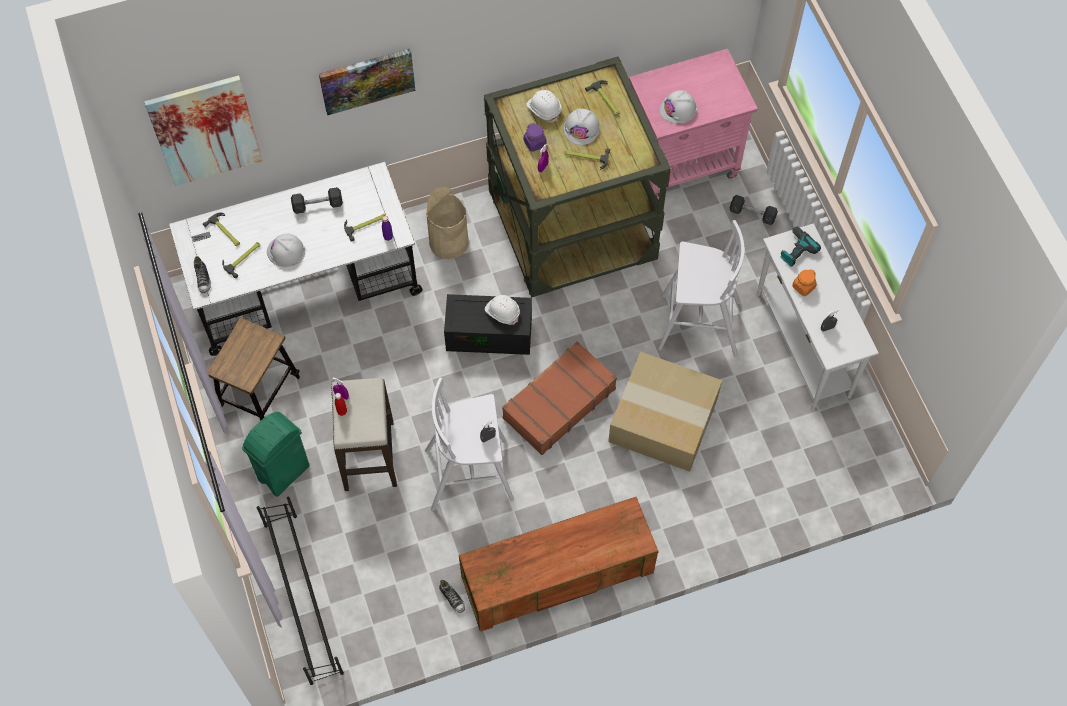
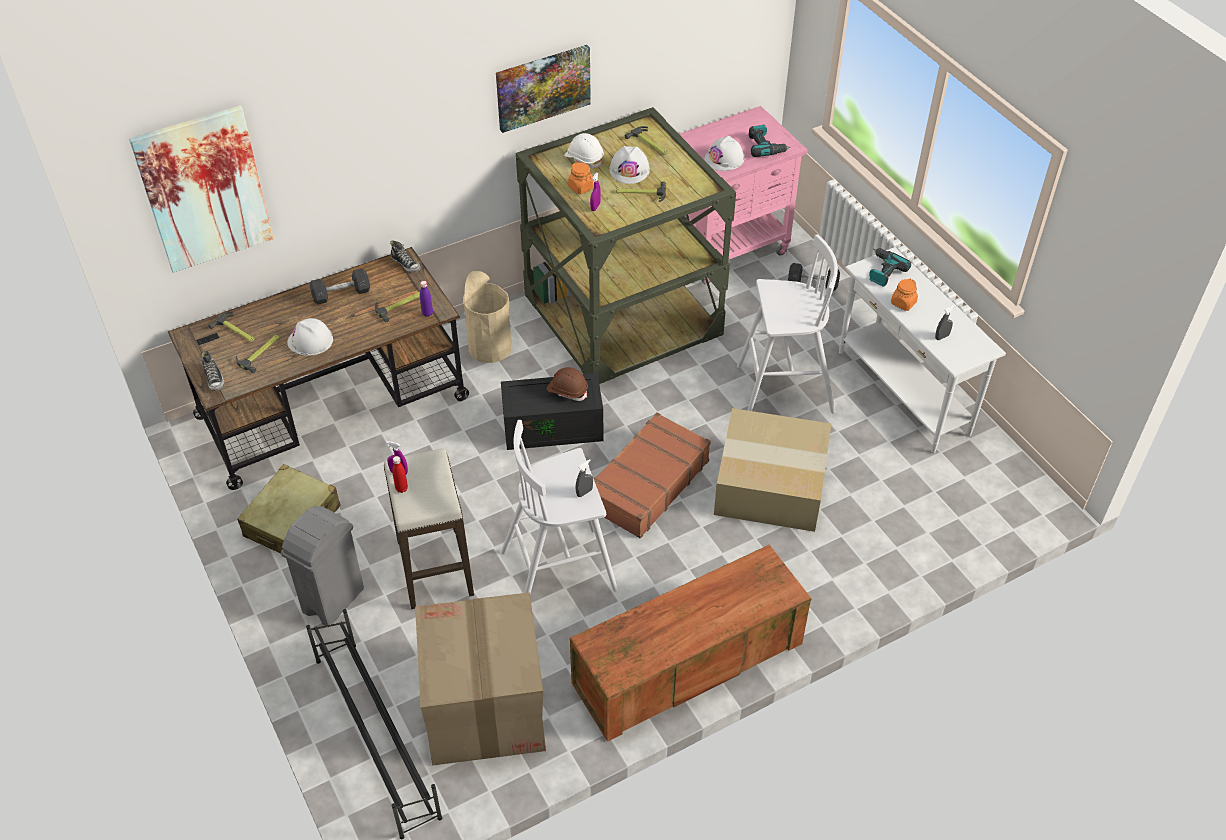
camera: 10 degrees left, 15 degrees down
(259, 394) = (293, 521): stool -> beige suitcase
(284, 473) = (334, 600): green trash can -> grey trash can
(305, 286) = (332, 408): white desk -> brown desk
(367, 80) = (387, 124): picture -> picture (543, 87)
(390, 588) = (485, 709): none -> cardboard box
(452, 598) = (565, 708): shoe -> shoe (406, 264)
(502, 312) = (567, 390): white hard hat -> brown hard hat
(535, 143) = (581, 187): purple jar -> orange jar
(719, 100) = (765, 147): none -> power drill

